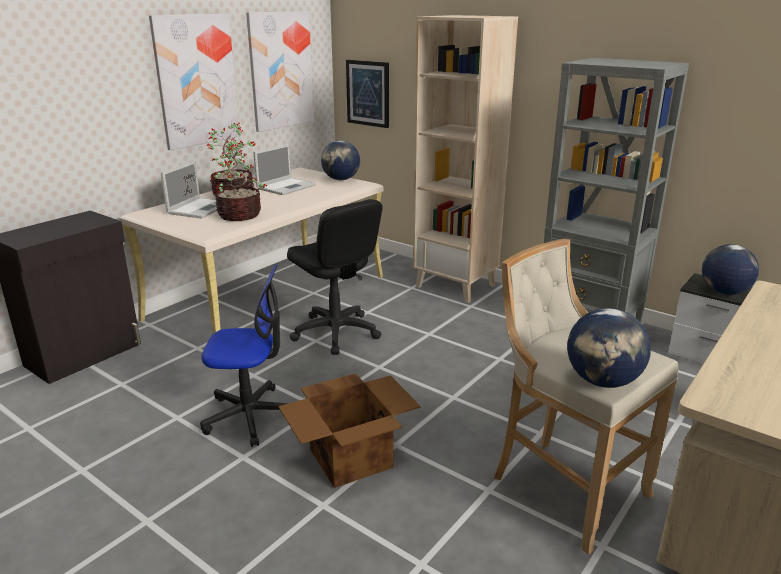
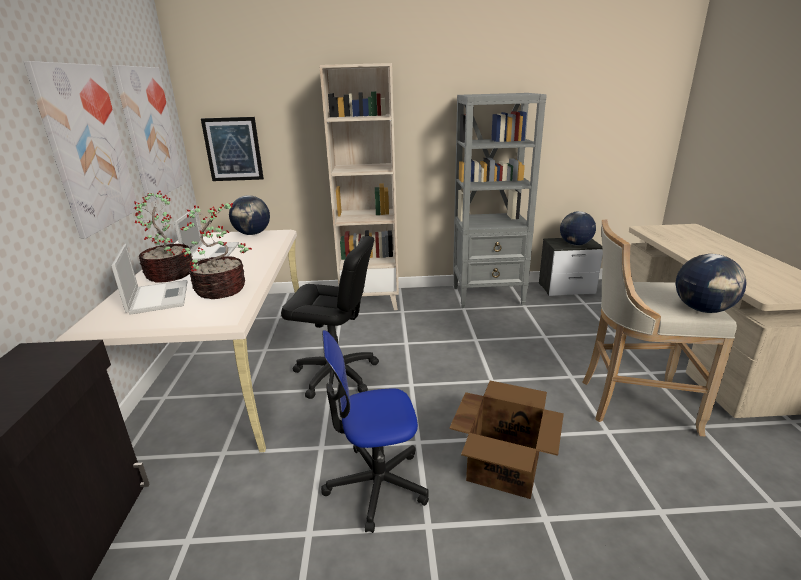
camera: 40 degrees left, 0 degrees up
(251, 416) = (376, 484): office chair -> office chair turned 150 degrees counterclockwise

